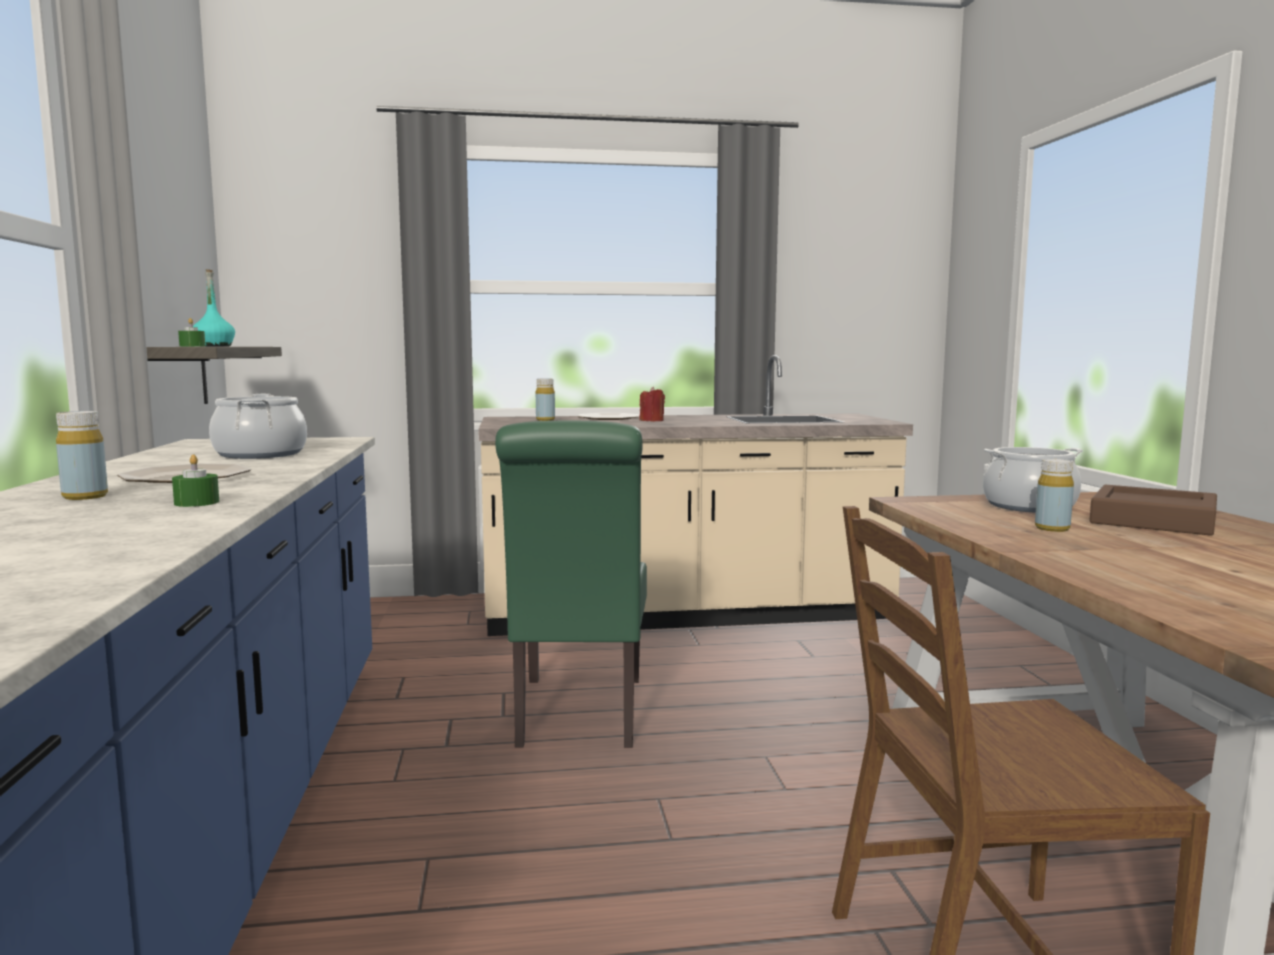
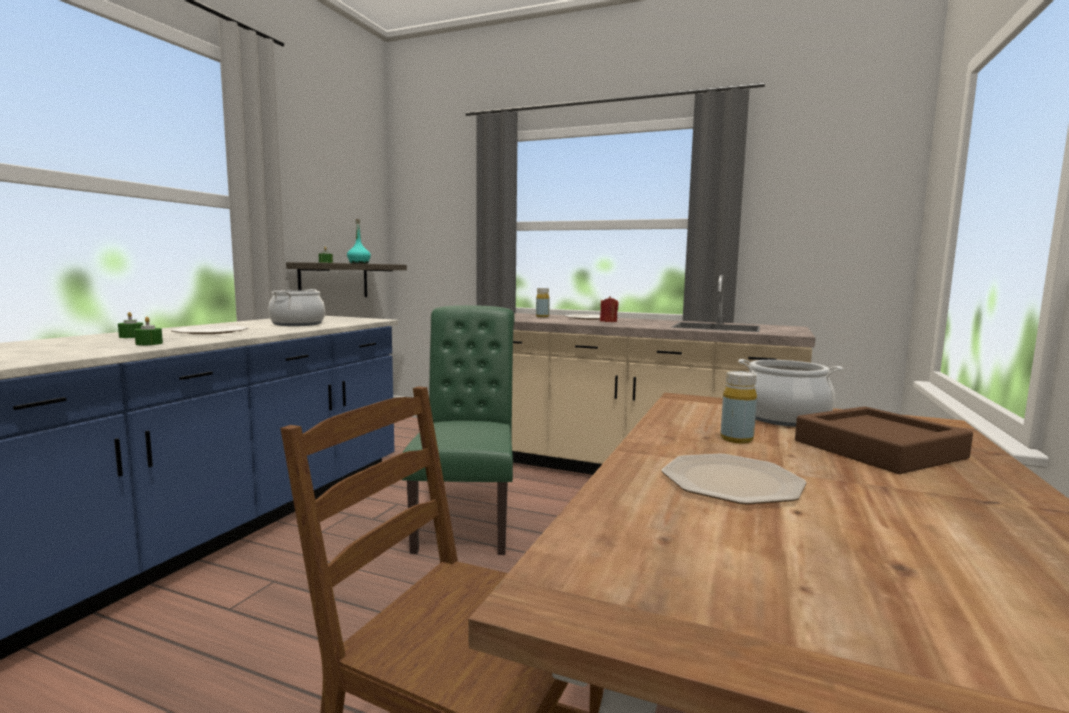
camera: 30 degrees right, 0 degrees up
(85, 497) = (131, 336): yellow bottle -> green candle
(578, 716) = (466, 521): green chair -> green chair turned 150 degrees clockwise
(1146, 559) = (733, 481): none -> plate

